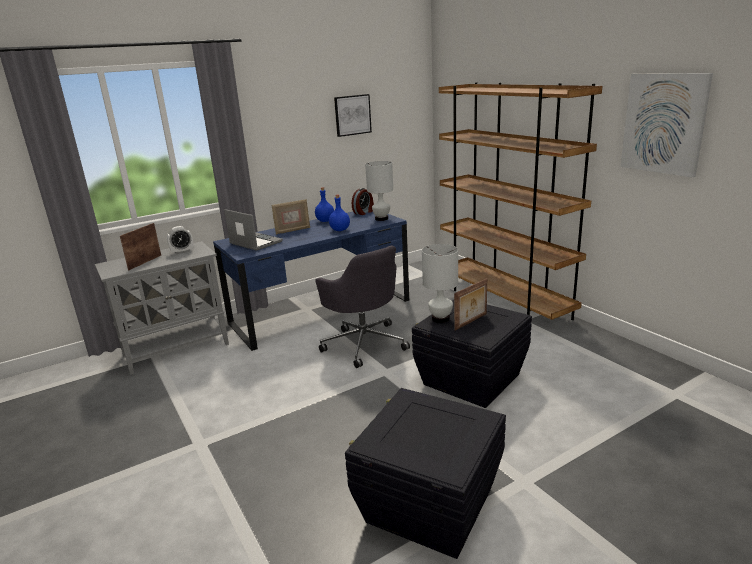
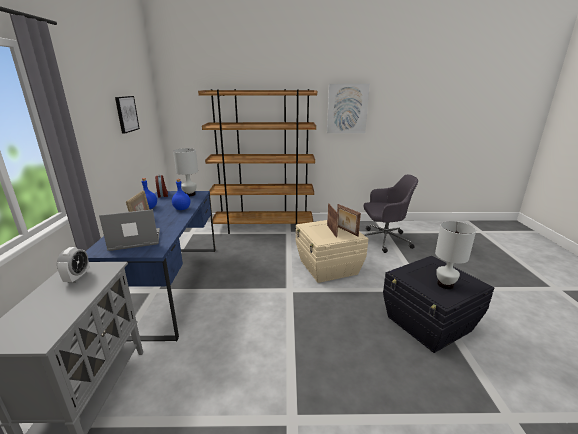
camera: 60 degrees left, 0 degrees up
(144, 262) = (55, 308): picture frame -> picture frame (346, 231)
(364, 343) = (244, 284): grey office chair -> grey office chair (384, 240)
(441, 319) = (318, 236): white table lamp -> white table lamp (445, 284)
(470, 379) = (328, 267): black storage box -> beige storage box

